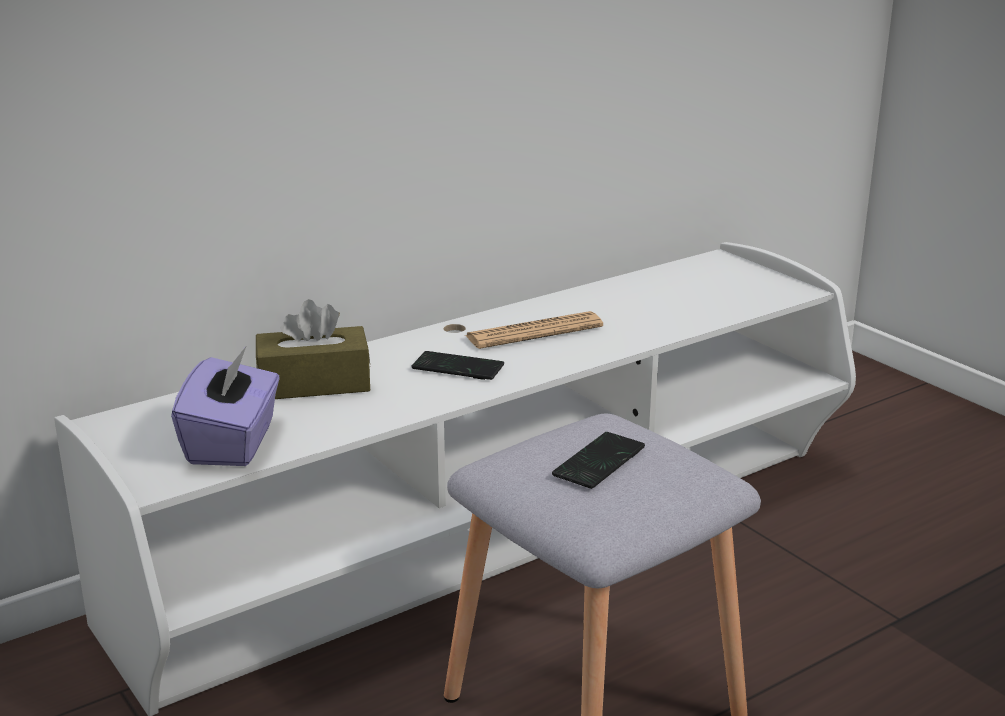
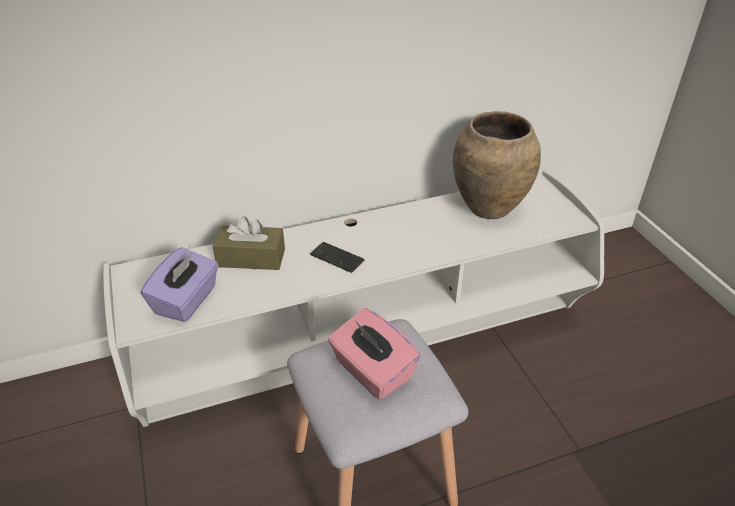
camera: 15 degrees right, 15 degrees up
(534, 332) = (395, 234): newspaper -> none
(599, 463) = (372, 371): phone -> pink tissue box
(663, 291) = (489, 208): none -> brown vase

